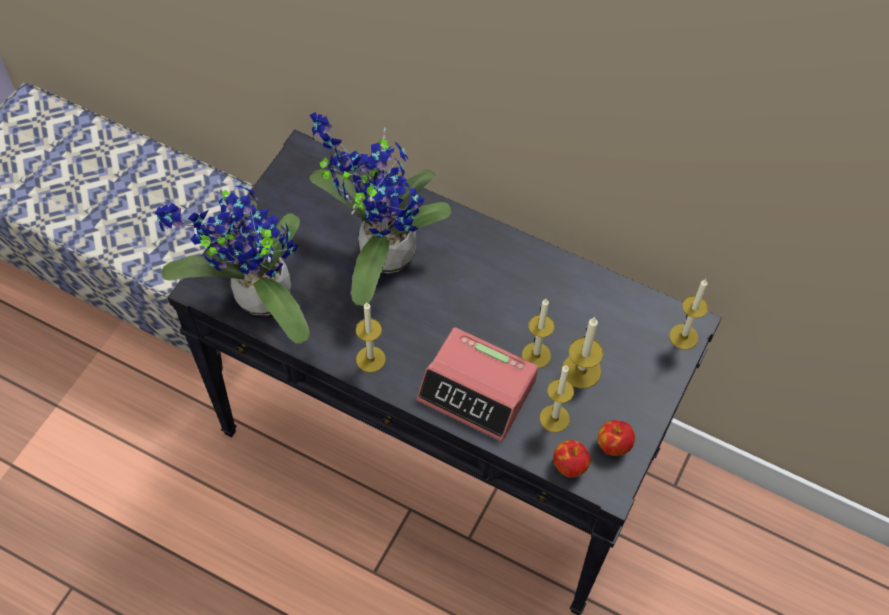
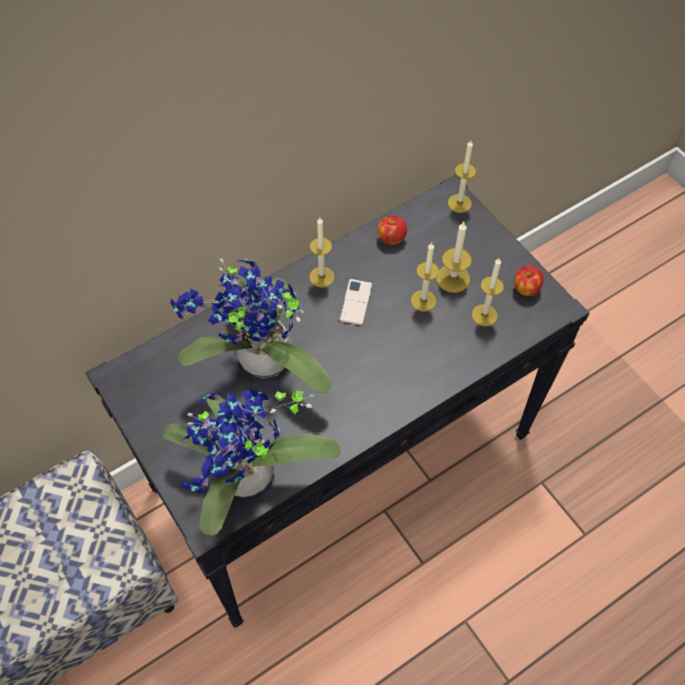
camera: 60 degrees left, 0 degrees up
(370, 359) = (361, 417): candle -> candle (321, 277)
(477, 391) = (433, 354): alarm clock -> none
(496, 297) = (355, 302): none -> phone
(569, 465) = (529, 324): apple -> apple (391, 238)

